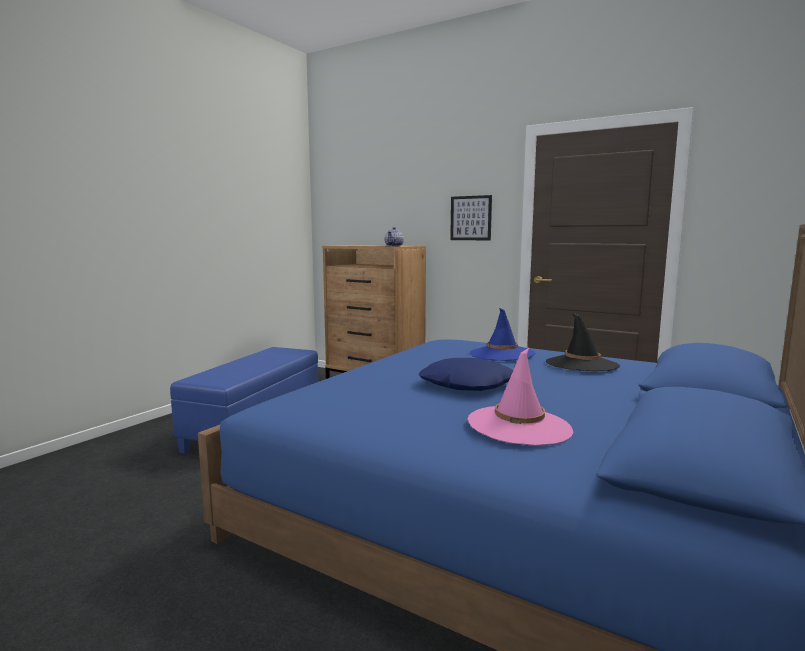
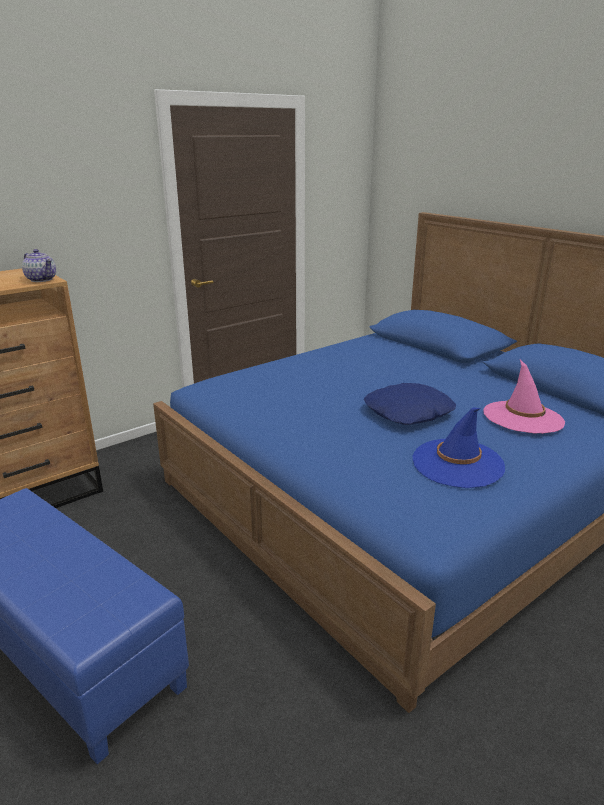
camera: 70 degrees left, 15 degrees up
(471, 218) = (99, 217): picture -> none
(501, 354) = (311, 375): blue hat -> blue hat (457, 463)
(581, 364) = (369, 358): black hat -> none

